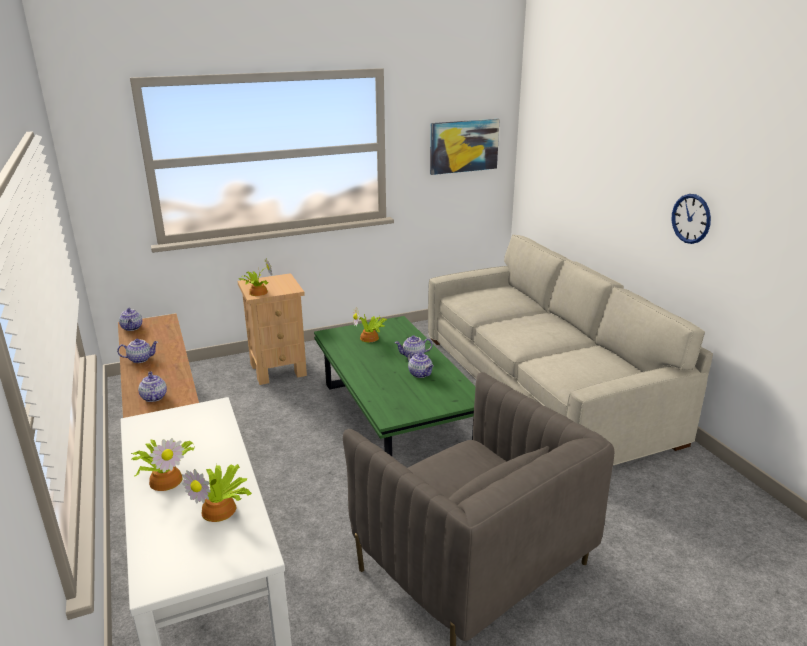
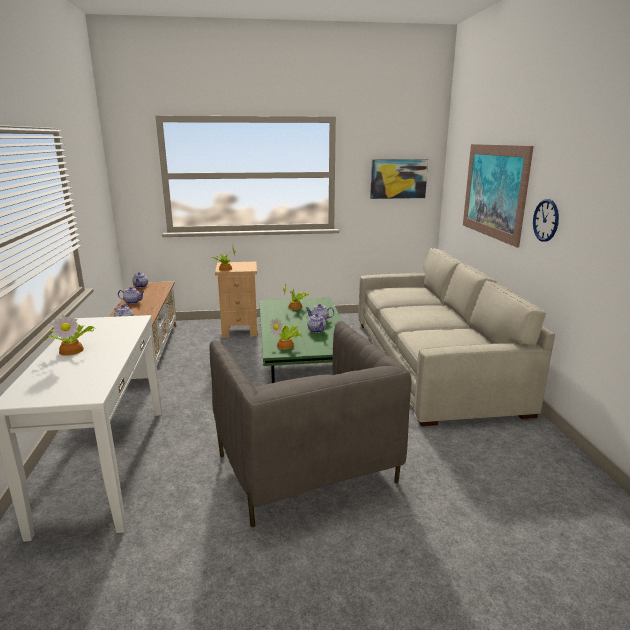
camera: 15 degrees right, 5 degrees down
(221, 509) = (91, 369): potted plant -> potted plant (286, 345)
(606, 171) = (494, 191): none -> picture

